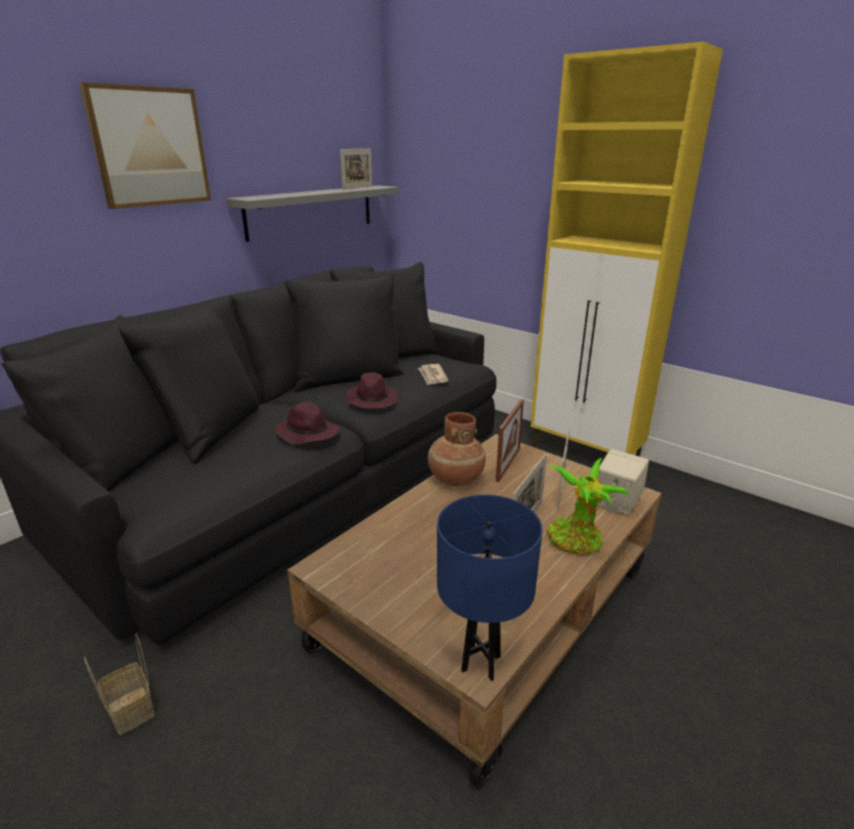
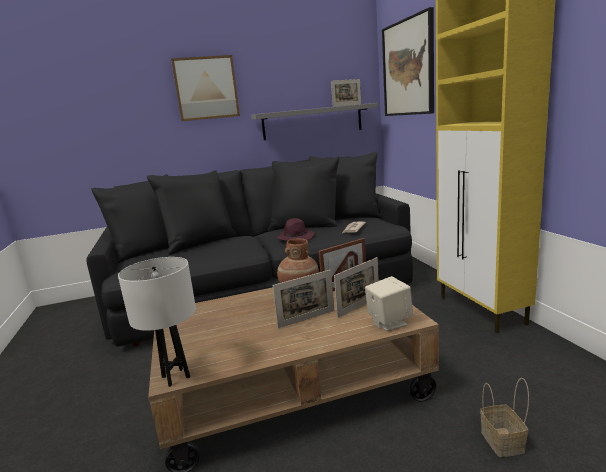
camera: 35 degrees right, 10 degrees down
(133, 710) = (85, 371): basket -> basket (503, 442)
(306, 433) = (236, 249): purple hat -> none
(453, 145) = (408, 68): none -> picture
(481, 663) = (176, 377): blue table lamp -> white table lamp
(576, 542) = (324, 336): potted plant -> none

